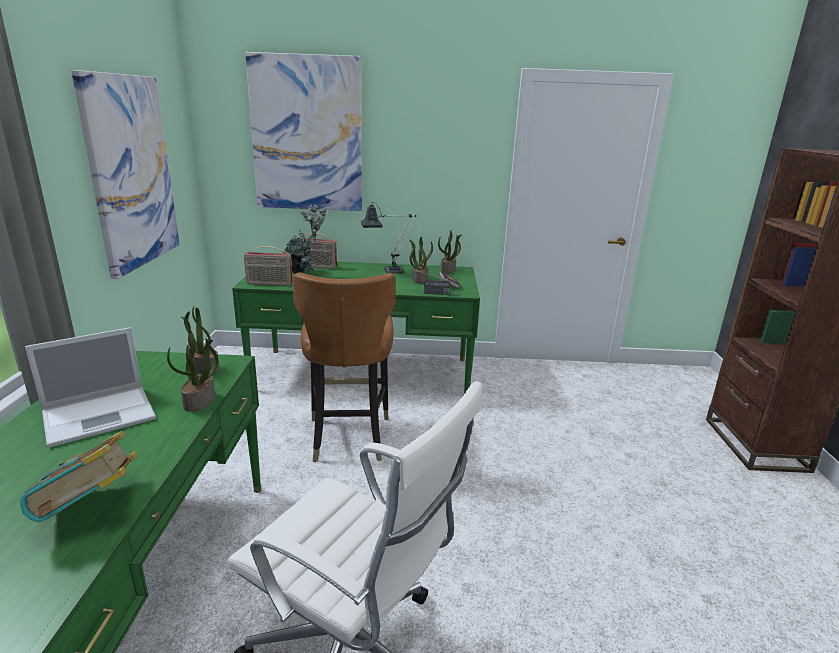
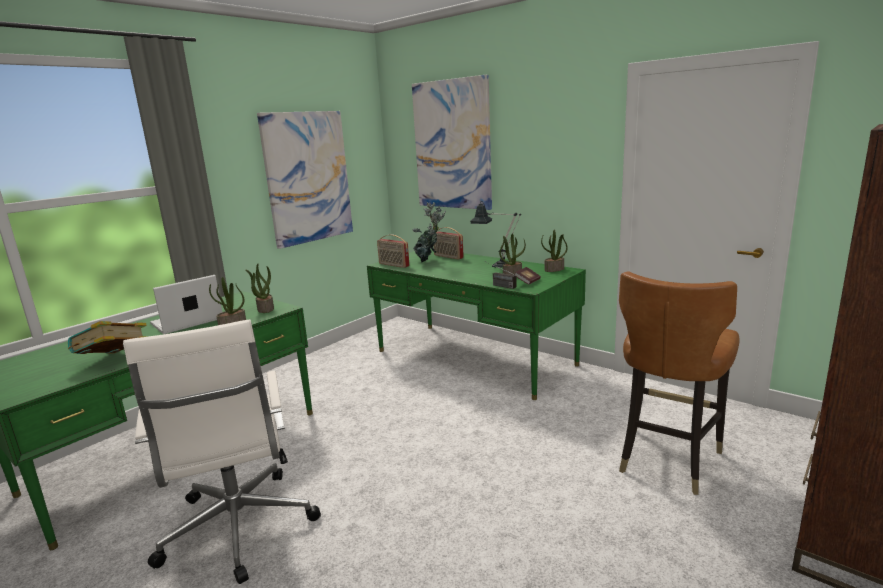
camera: 40 degrees right, 5 degrees down
(101, 414) = (185, 322): laptop -> laptop turned 135 degrees clockwise
(348, 437) = (404, 399): brown chair -> brown chair (666, 458)

